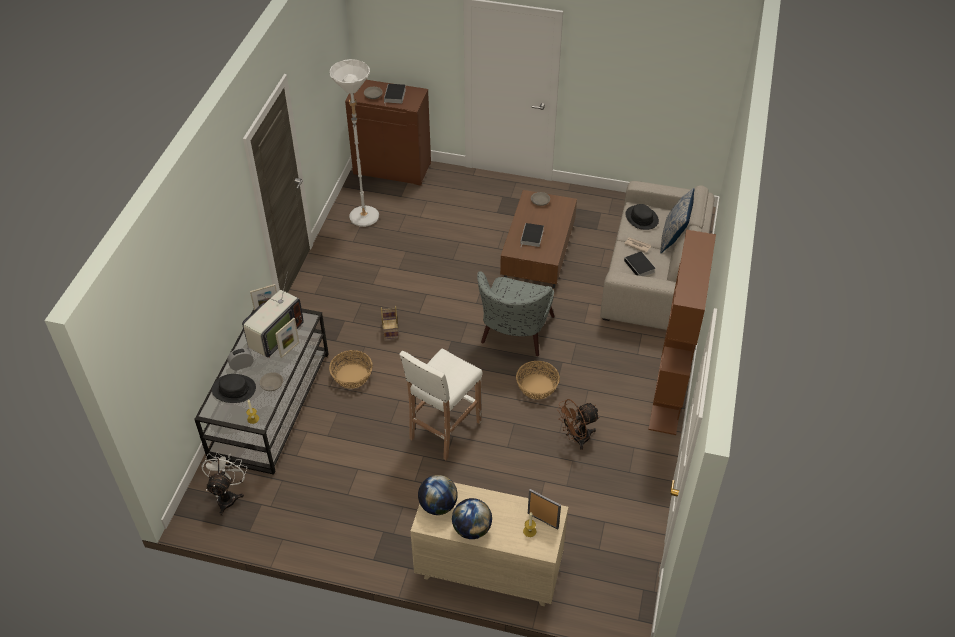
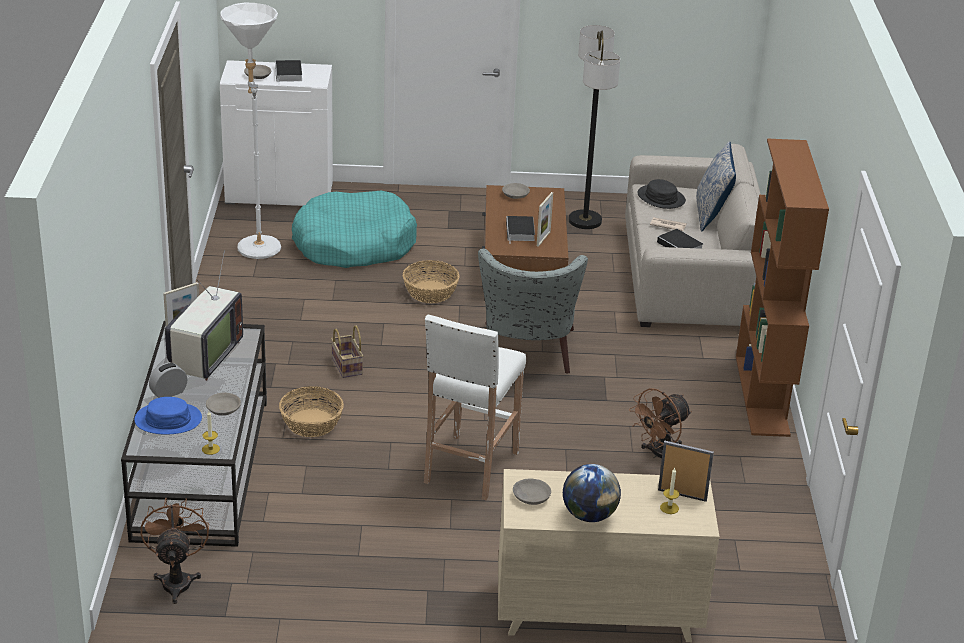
camera: 15 degrees left, 15 degrees down
(228, 496) = (177, 580): white fan -> brown fan
(234, 389) = (168, 419): black hat -> blue hat
(289, 350) = (233, 369): picture frame -> picture frame (543, 239)
(393, 168) = (280, 193): brown cabinet -> white cabinet
(428, 220) = (353, 244): none -> turquoise dog bed
(438, 505) = (530, 497): globe -> grey bowl
(537, 386) = (580, 406): basket -> basket (430, 292)
(595, 216) = (585, 221): none -> floor lamp

